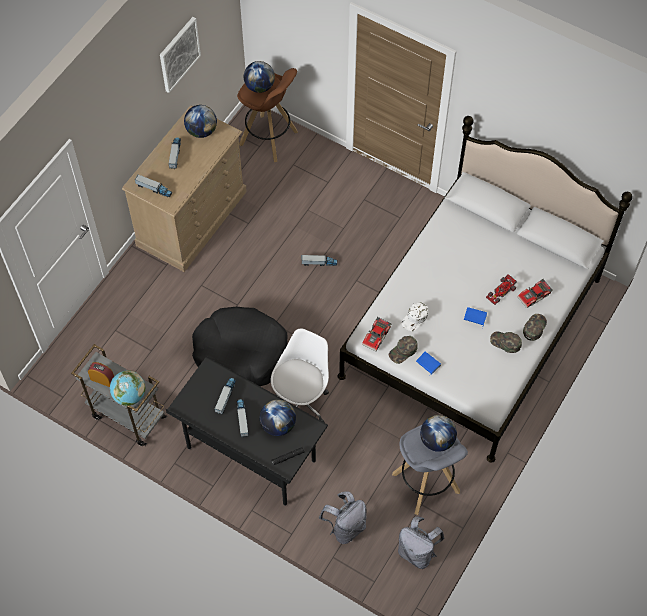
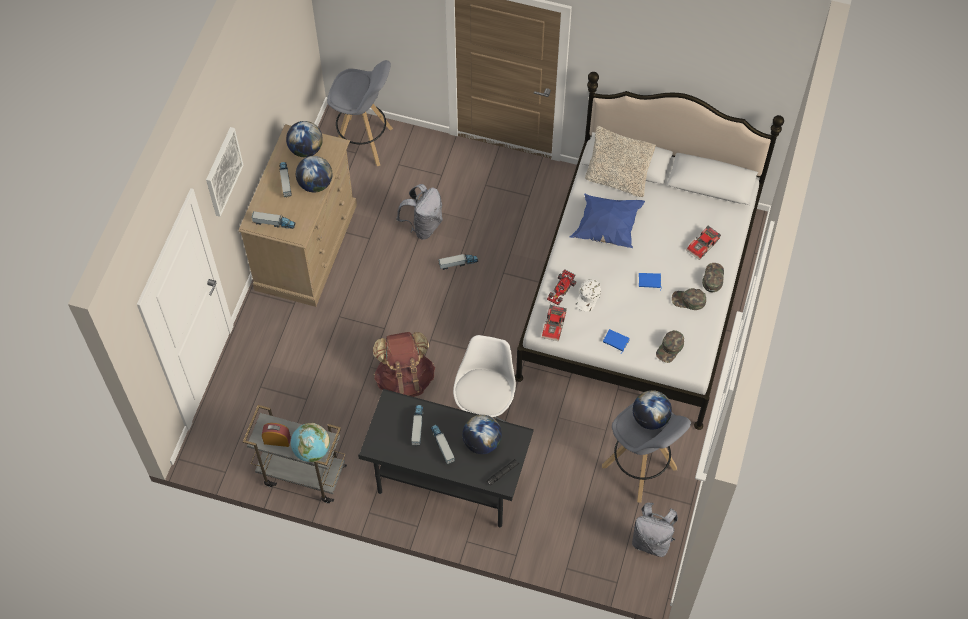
camera: 15 degrees left, 0 degrees up
(179, 54) = (269, 71): picture -> picture (223, 171)
(241, 353) = (405, 378): black dog bed -> brown backpack
(259, 86) = (349, 88): globe -> globe (315, 184)
(270, 139) = (365, 142): brown stool -> grey stool
(345, 527) = (570, 534): grey backpack -> grey backpack (423, 225)
(403, 351) = (586, 334): green cap -> green cap (670, 348)
(450, 260) = (606, 228): none -> blue pillow
(474, 218) = (618, 178): none -> beige pillow
(500, 291) = (668, 249): toy car -> toy car (561, 289)

